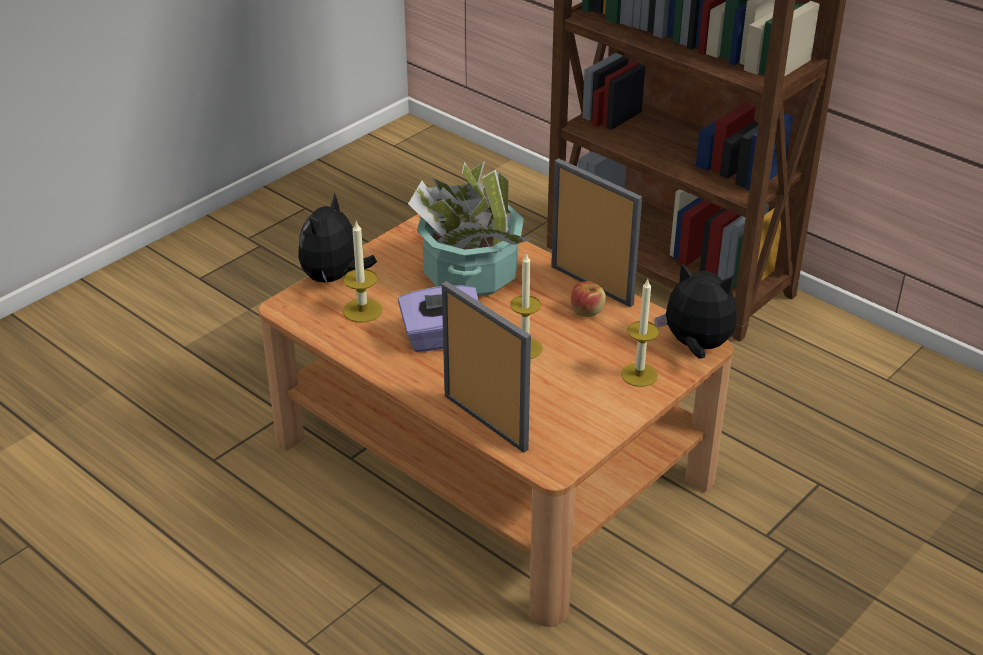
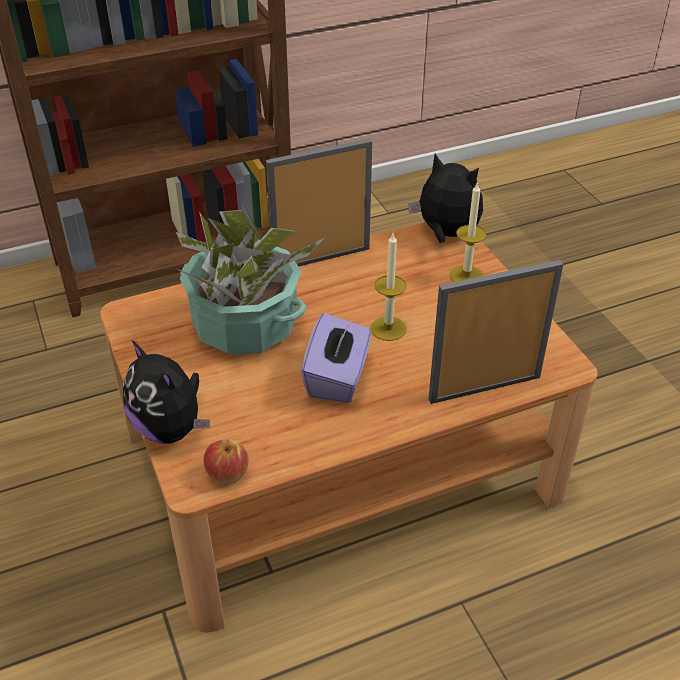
camera: 65 degrees left, 5 degrees up
(362, 310) = (248, 422): candle -> none
(587, 311) = (358, 274): apple -> apple (227, 473)
(696, 346) = (446, 234): plush toy -> plush toy turned 75 degrees clockwise

